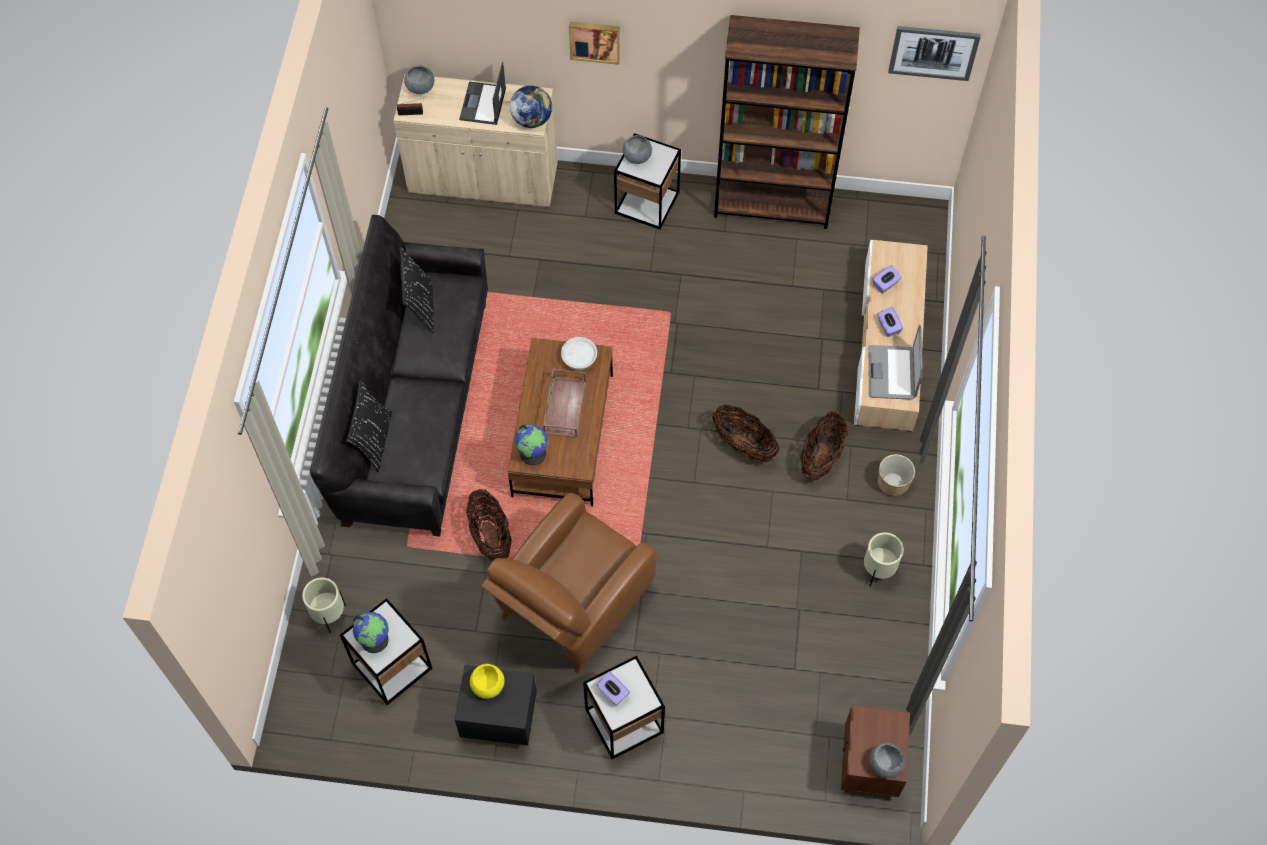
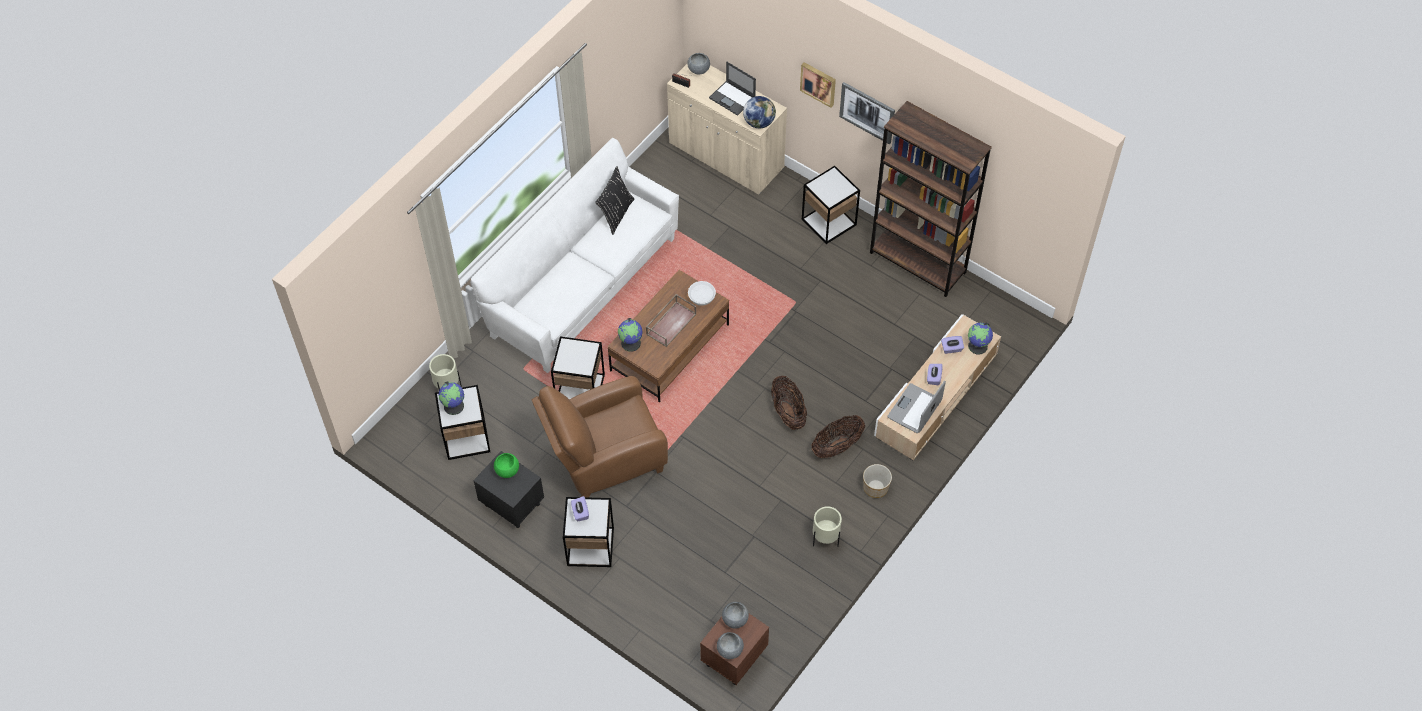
camera: 30 degrees right, 5 degrees down
(374, 440) = (532, 285): black pillow -> none
(415, 411) = (583, 286): black sofa -> white sofa
(483, 104) = (733, 98): laptop -> laptop turned 90 degrees counterclockwise
(487, 685) = (507, 470): yellow bowl -> green bowl
(490, 536) = (580, 389): basket -> side table
(637, 156) = (826, 182): grey bowl -> grey bowl (735, 619)
(911, 268) = (978, 346): none -> globe
(933, 52) = (1042, 188): picture -> picture (867, 112)

